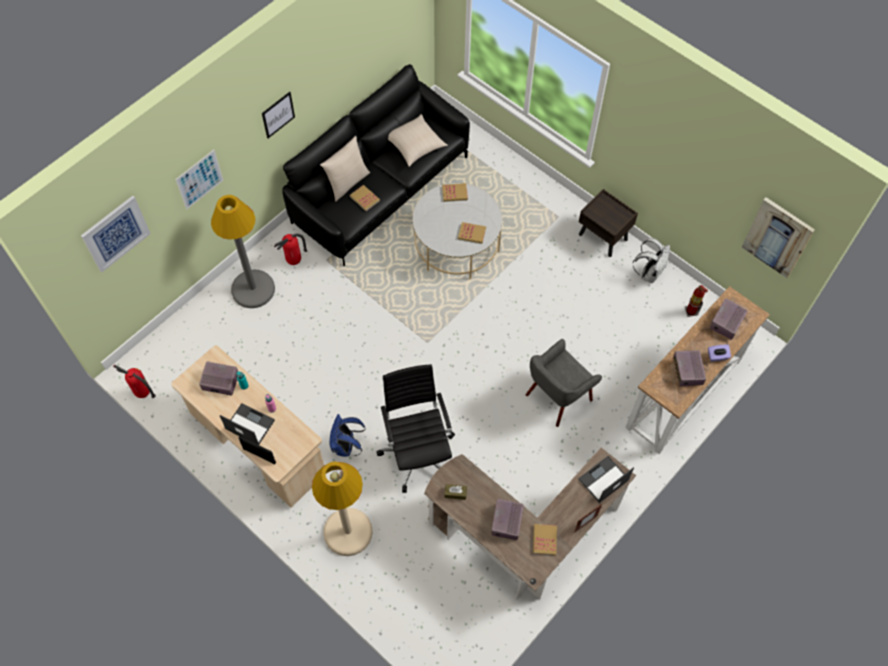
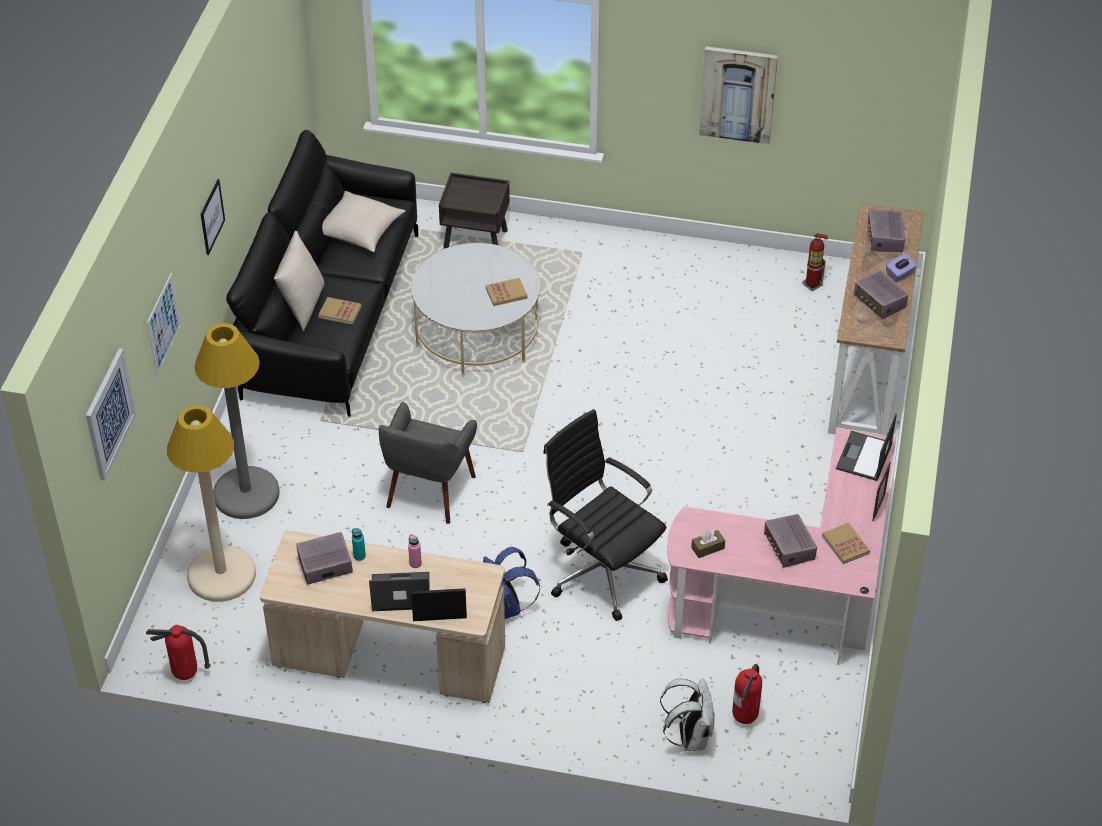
camera: 30 degrees left, 15 degrees down
(294, 261) = (278, 440): fire extinguisher -> fire extinguisher (745, 718)
(348, 532) = (581, 695): beige floor lamp -> beige floor lamp (221, 574)
(454, 193) = (451, 260): book -> none
(522, 536) = (795, 597): brown desk -> pink desk
(557, 397) = (725, 438): grey armchair -> grey armchair (429, 492)
(603, 237) = (652, 252): brown nightstand -> brown nightstand (476, 239)
(649, 273) = (734, 266): white backpack -> white backpack (690, 736)
(777, 237) = (887, 118): picture -> picture (738, 94)

